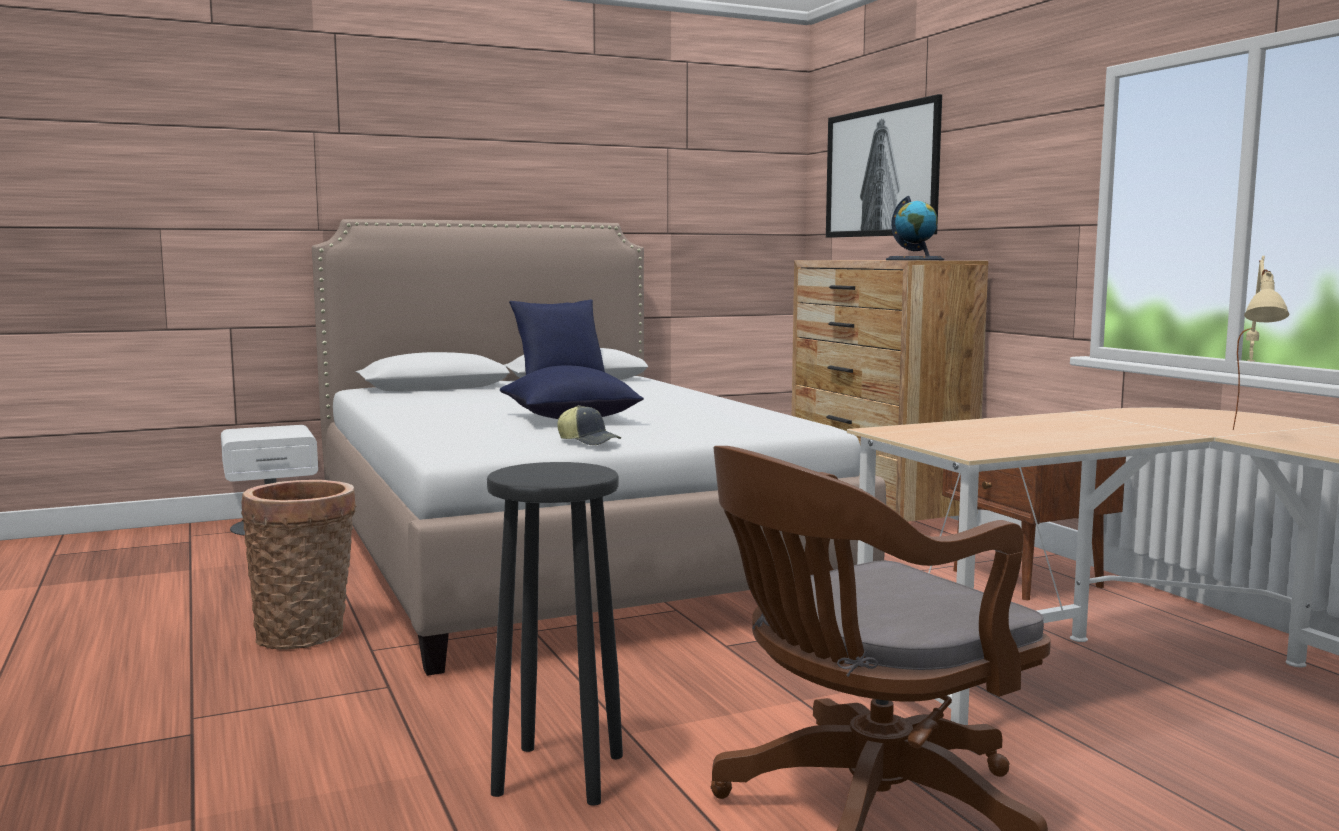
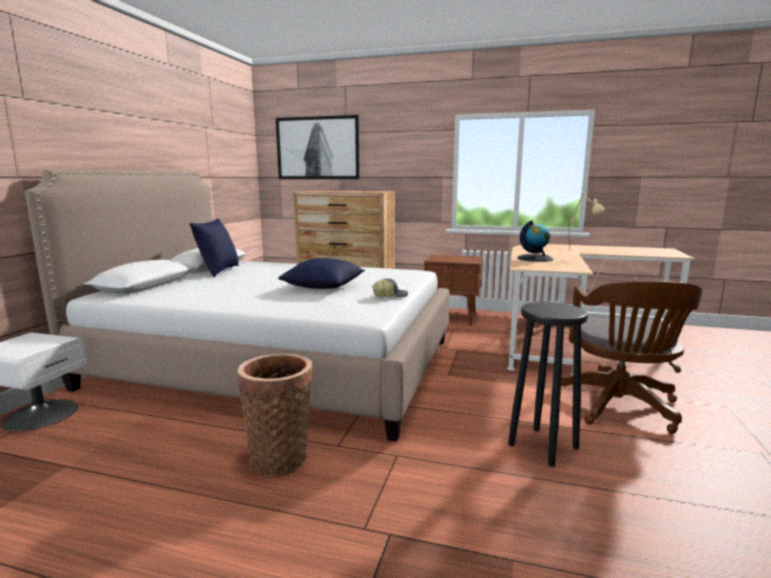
camera: 50 degrees left, 5 degrees up
(915, 260) = (361, 191): globe -> globe (535, 258)

